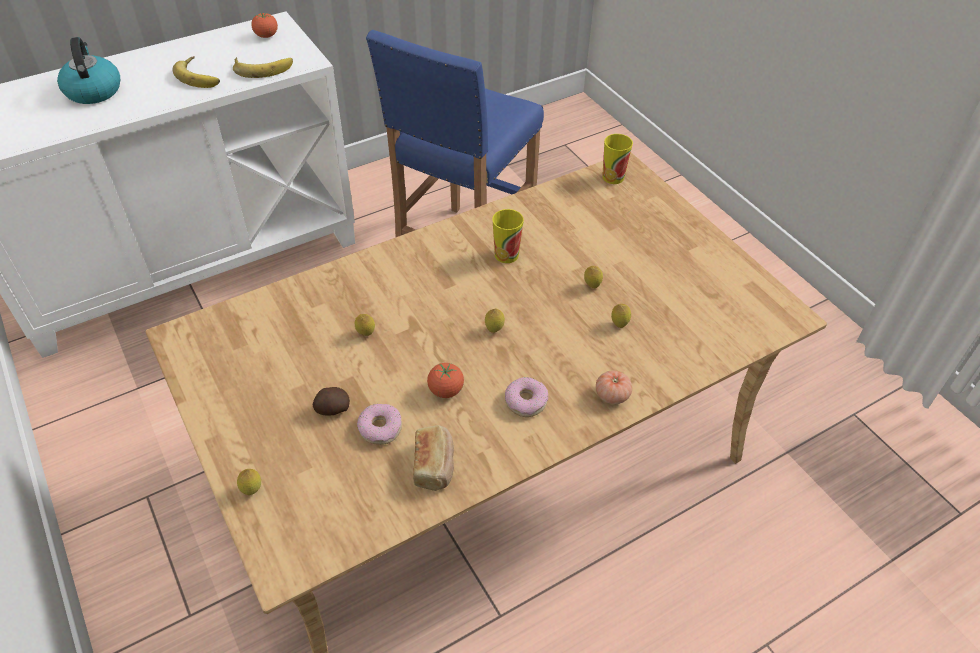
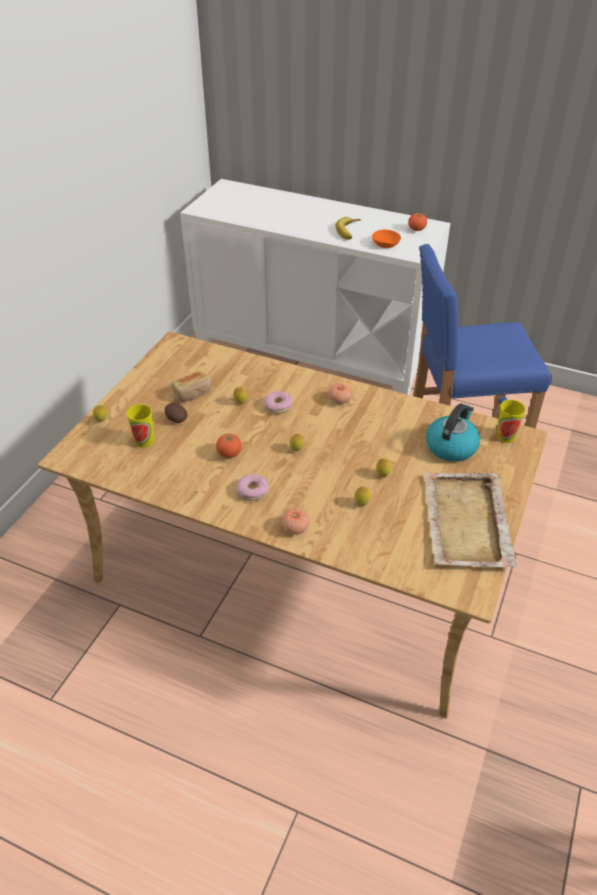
camera: 55 degrees right, 5 degrees down
(93, 90) = (294, 211): kettle -> kettle (451, 446)
(263, 67) = (386, 244): banana -> orange bowl
(380, 428) = (179, 443): donut -> donut (278, 406)
(434, 465) = (172, 477): bread -> bread (193, 393)
(449, 253) = (339, 400): none -> tomato
(506, 255) = (366, 424): cup -> cup (144, 440)
(701, 267) = (466, 522): none -> beige tray

